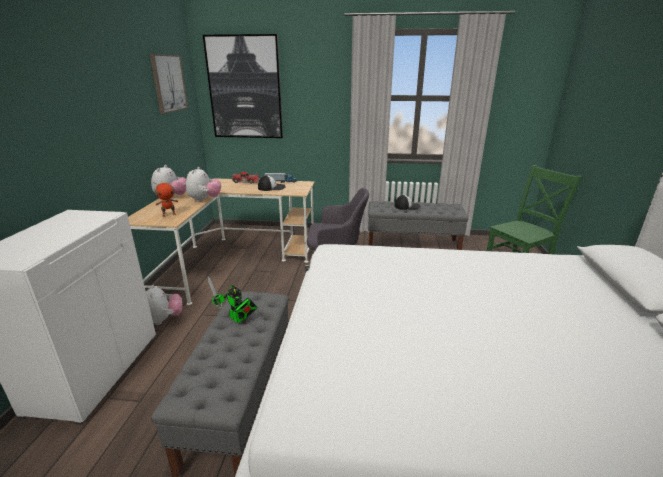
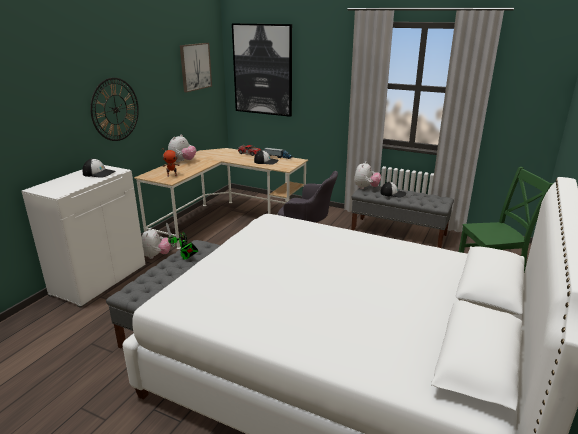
camera: 20 degrees right, 0 degrees up
(78, 222) = (99, 173): none -> cap
(82, 132) = (115, 109): none -> wall clock
(204, 200) = (205, 166): plush toy -> plush toy (366, 188)

